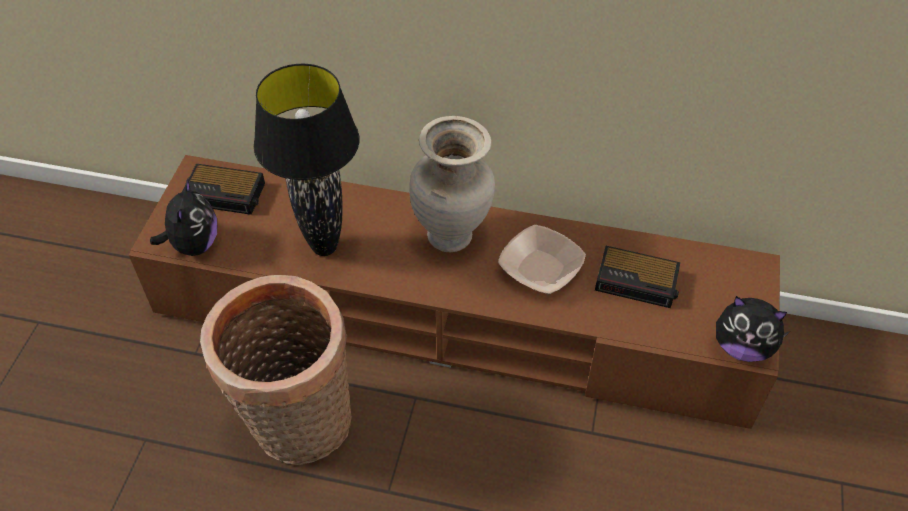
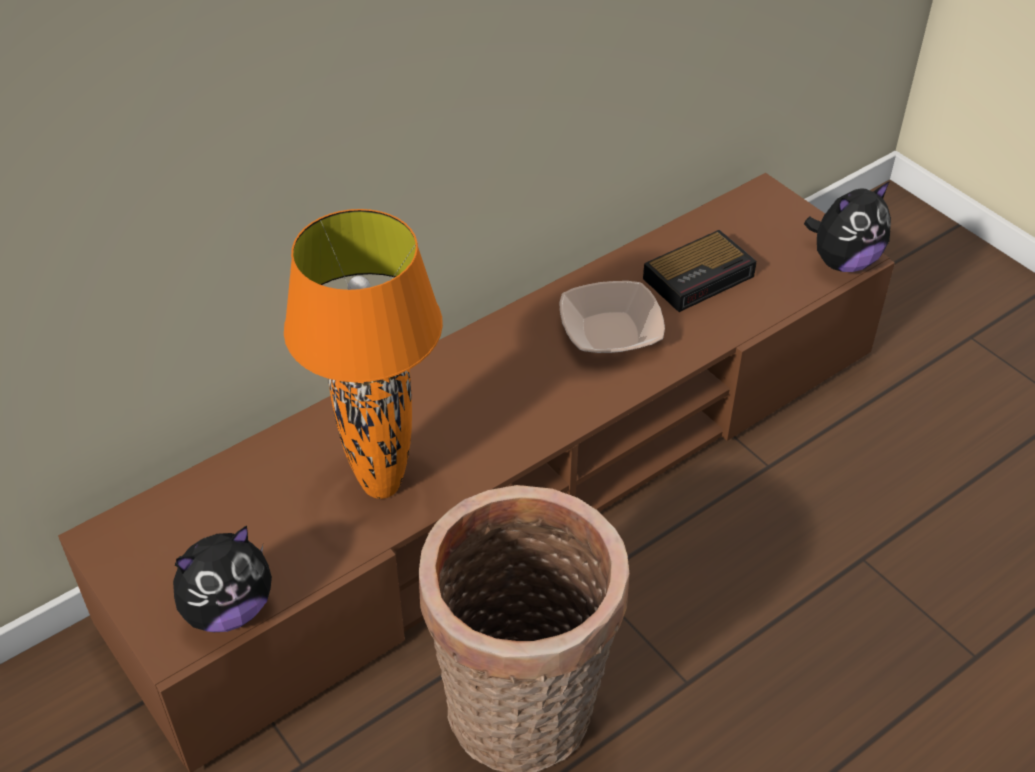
camera: 50 degrees left, 5 degrees down
(194, 244) = (228, 609): plush toy -> plush toy turned 105 degrees clockwise
(226, 194) = (182, 530): alarm clock -> none
(324, 248) = (382, 486): black table lamp -> orange table lamp
(452, 237) = (492, 371): beige vase -> none

